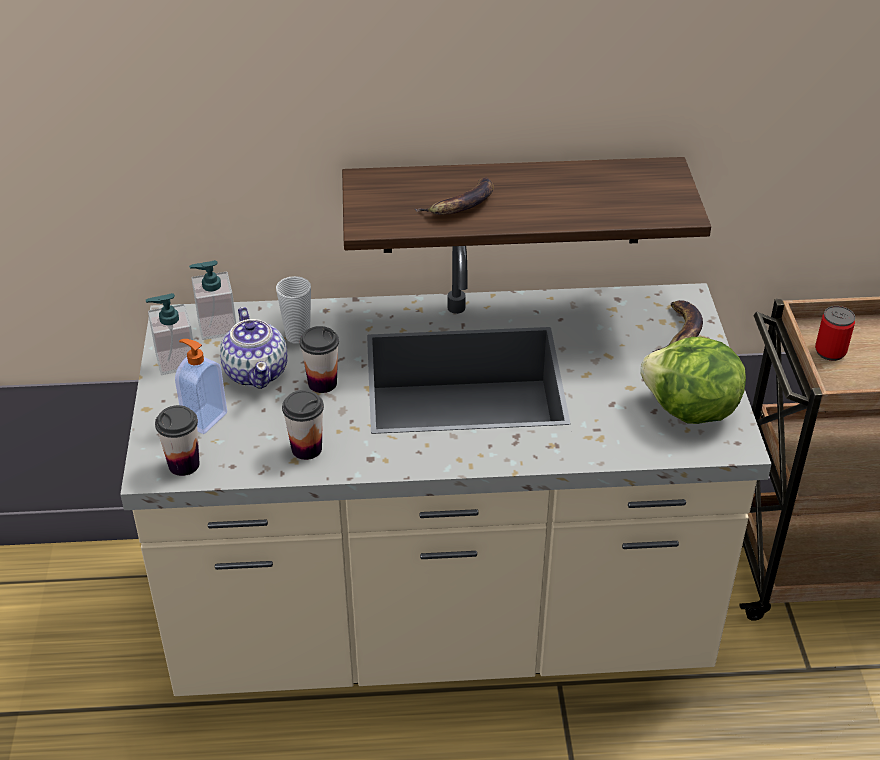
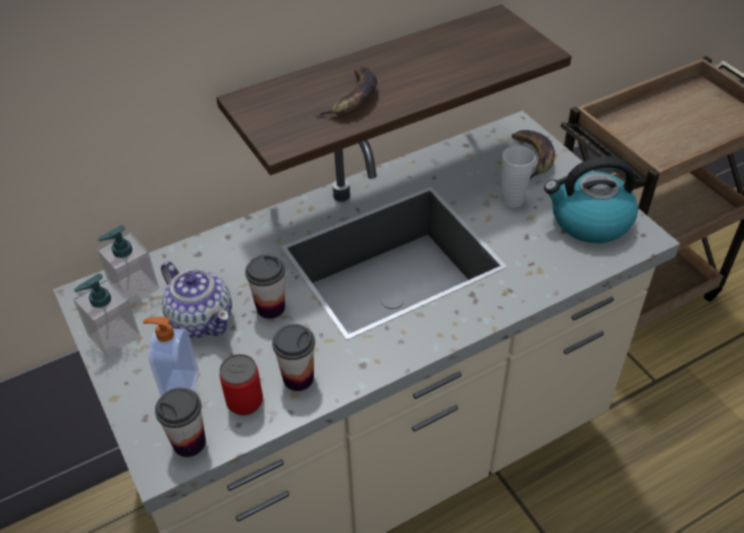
camera: 25 degrees left, 5 degrees up
(298, 336) = (218, 270): cup -> cup (512, 200)
(689, 411) = (589, 221): lettuce -> kettle
(830, 351) = (630, 137): can -> can (245, 401)

